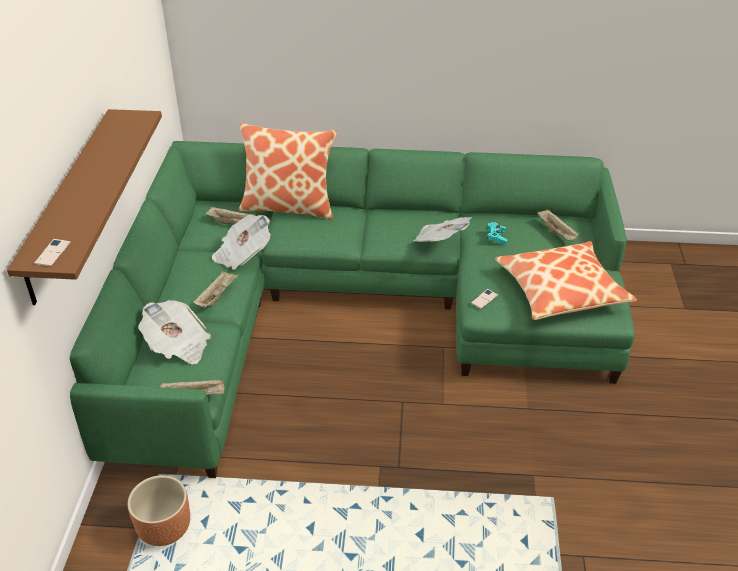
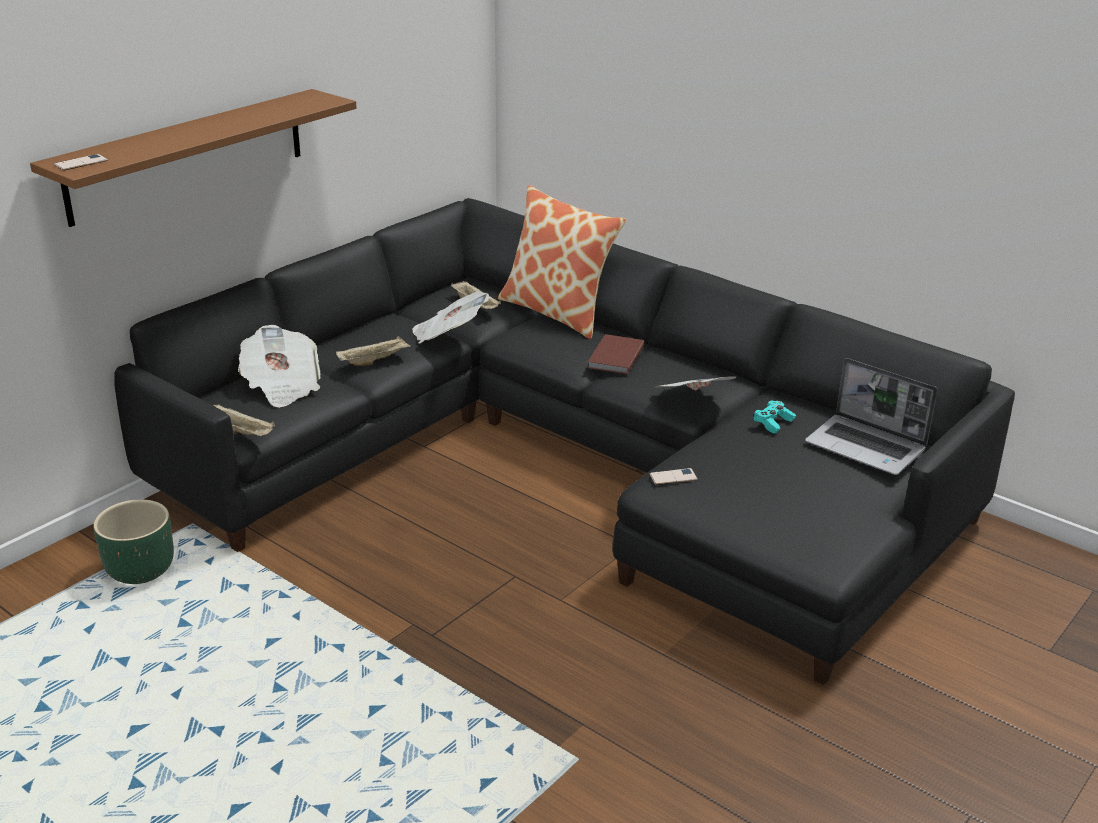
camera: 35 degrees right, 10 degrees down
(164, 528) = (140, 570): brown planter -> green planter
(345, 308) = (561, 461): green sofa -> black sofa
(361, 227) = (614, 357): none -> brown book
(557, 232) = (867, 447): beige tray -> laptop
(561, 291) = (790, 508): pillow -> none

